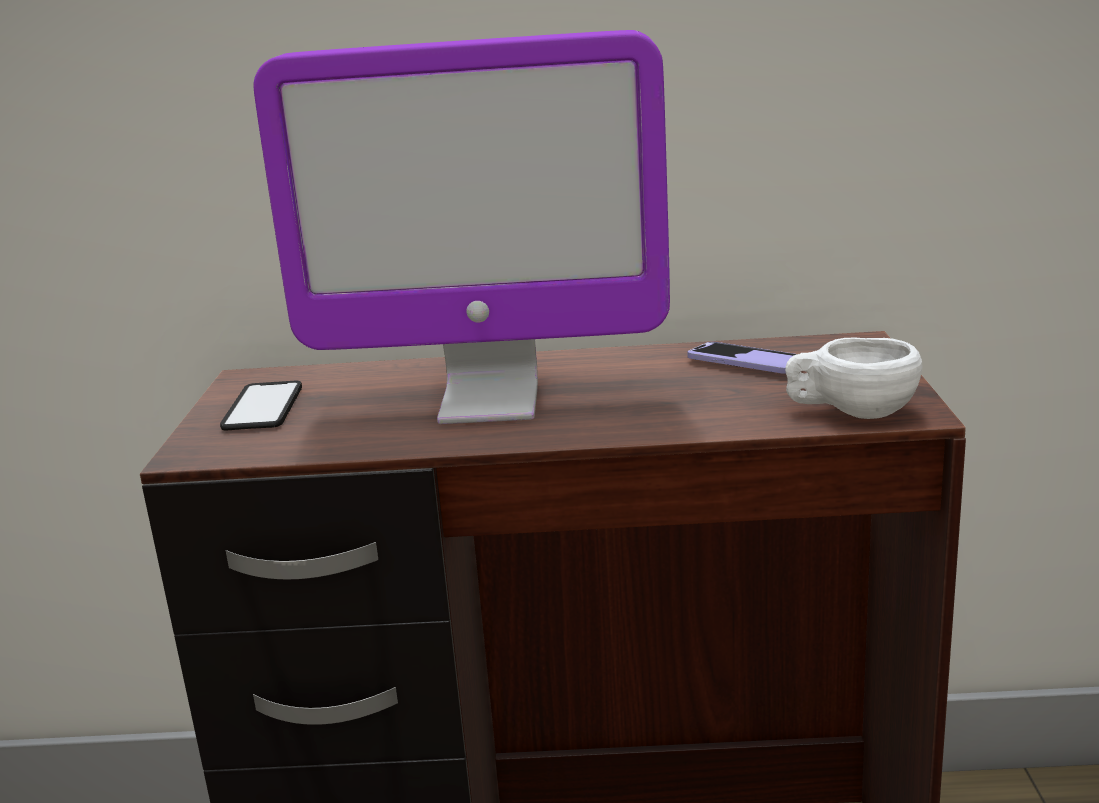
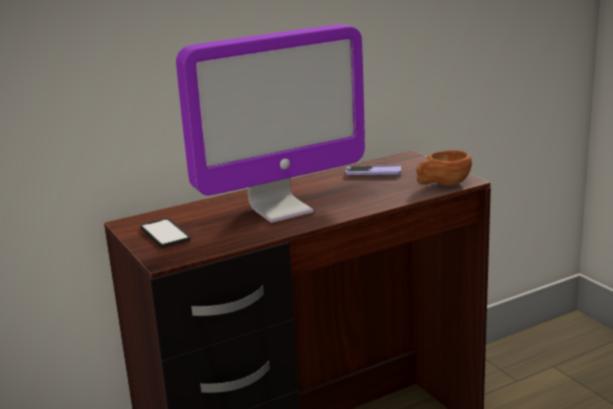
camera: 30 degrees left, 0 degrees up
(851, 412) = (442, 184): white cup -> brown cup

